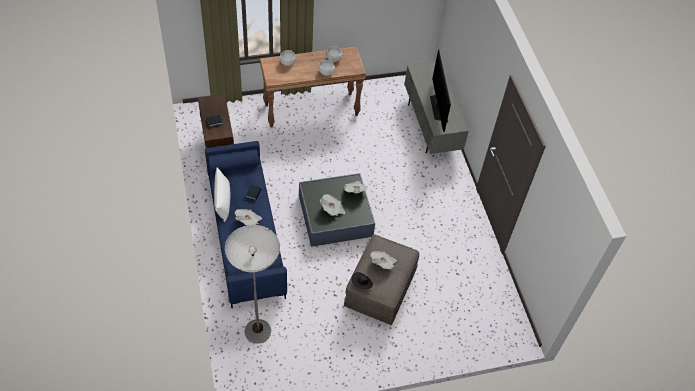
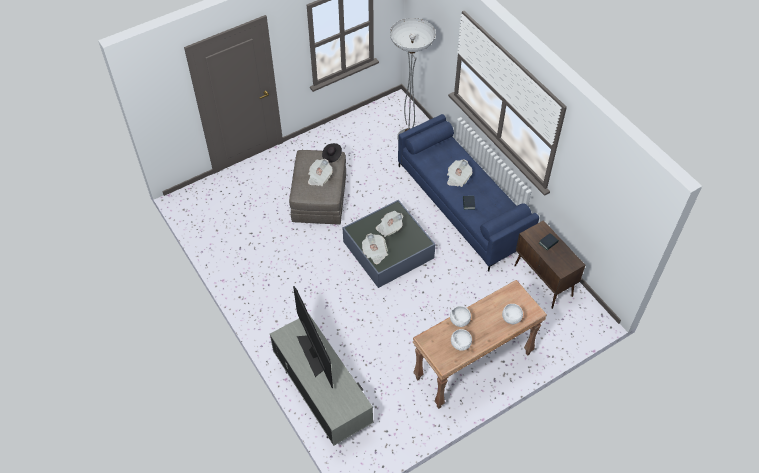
camera: 165 degrees right, 0 degrees up
(222, 200) = (492, 189): white pillow -> none

